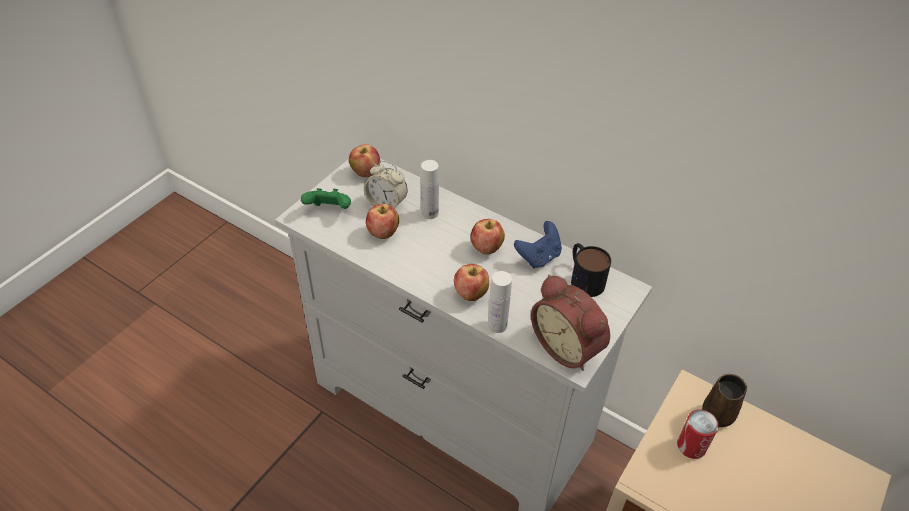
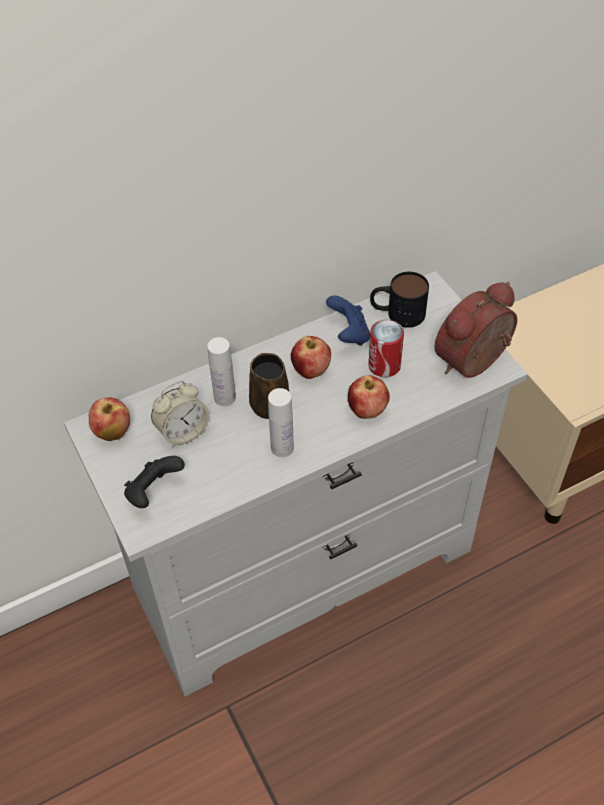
camera: 60 degrees left, 5 degrees up
(329, 210) = (154, 492): green game controller -> black game controller
(383, 233) = (228, 453): apple -> none
(497, 325) = (419, 406): white bottle -> white bottle (282, 448)
(568, 346) = (474, 363): alarm clock -> alarm clock turned 150 degrees clockwise
(691, 446) = (559, 353): can -> can (384, 365)
(719, 413) = (536, 318): brown mug -> brown mug (269, 403)

